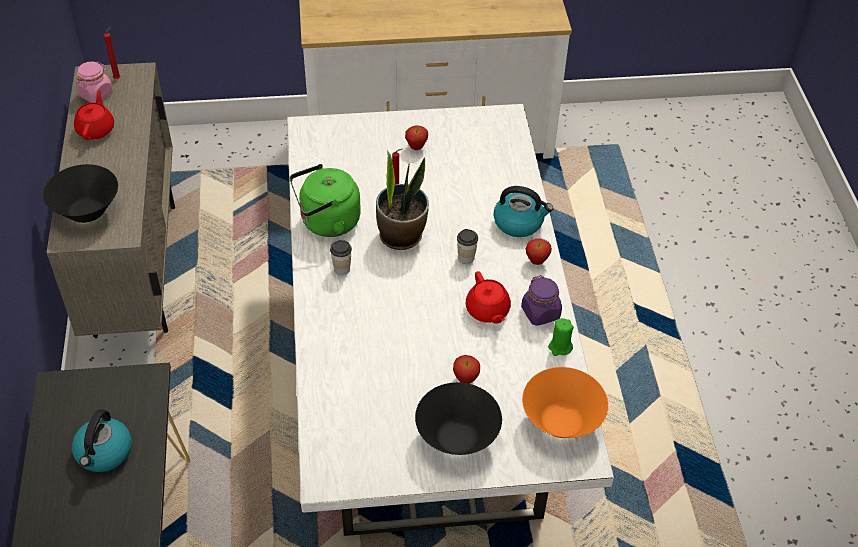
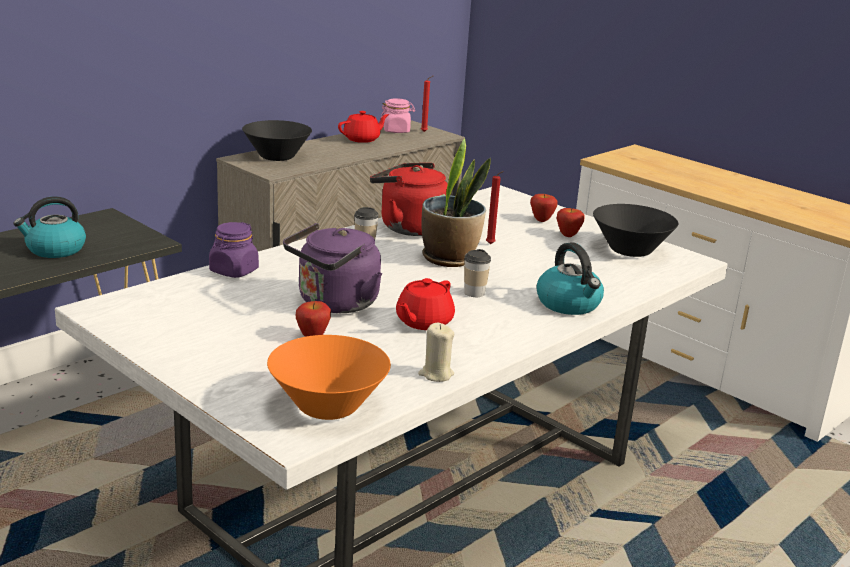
camera: 50 degrees right, 25 degrees down
(327, 222) = (409, 227): green kettle -> red kettle
(424, 340) = (334, 304): none -> purple kettle
(457, 438) = (227, 355): black bowl -> black bowl (630, 250)
(537, 261) = (534, 327): apple -> apple (541, 220)
(541, 313) = (467, 350): purple jar -> purple jar (233, 271)
(560, 347) = (436, 374): green candle -> beige candle

